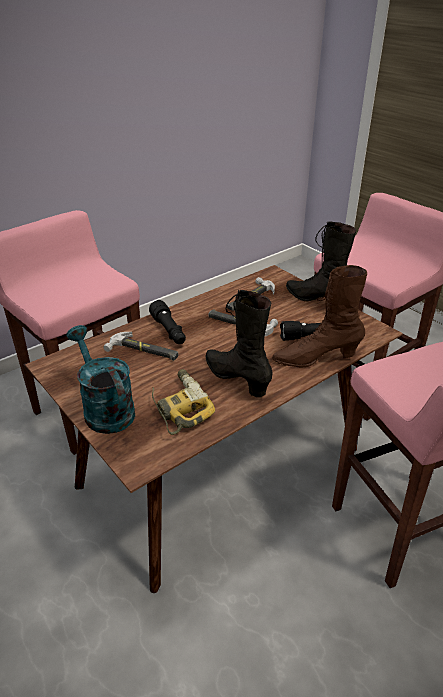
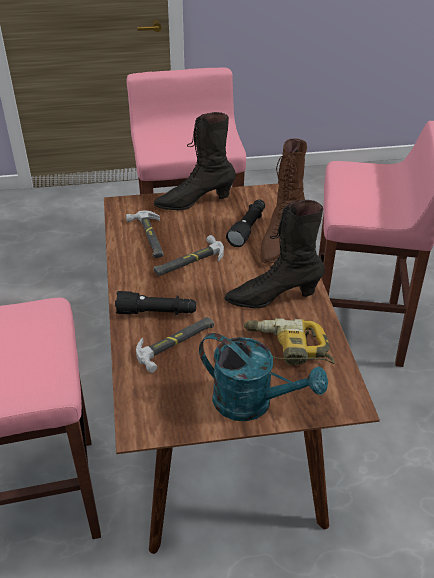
camera: 60 degrees left, 5 degrees up
(105, 408) = (253, 403): turquoise watering can -> turquoise watering can turned 150 degrees counterclockwise

